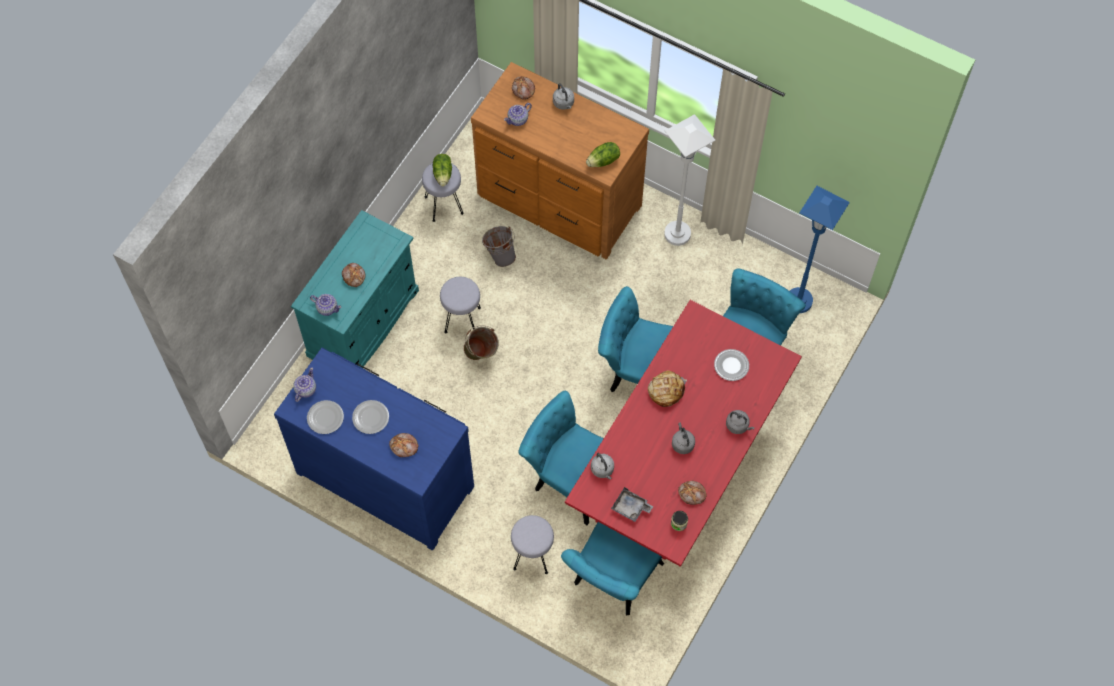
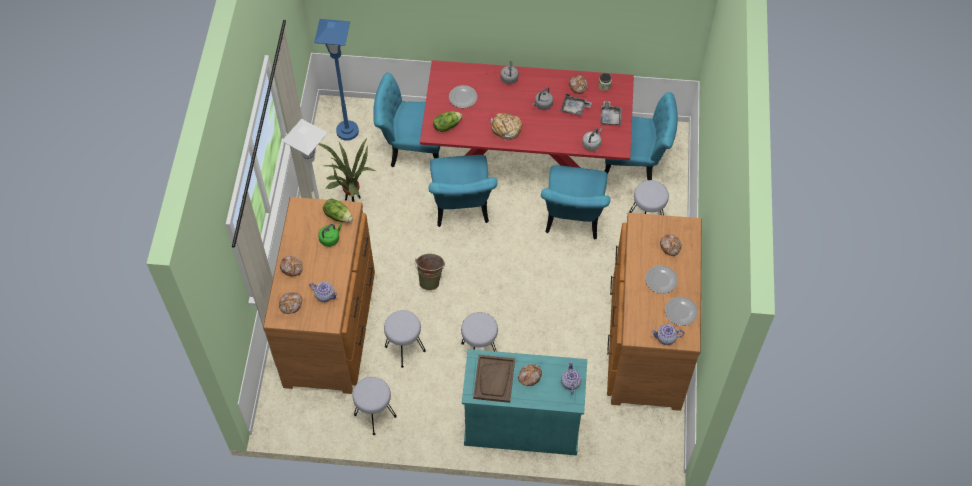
camera: 115 degrees left, 5 degrees down
(368, 245) = (494, 379): none -> brown tray
(386, 476) = (644, 343): blue dresser -> brown dresser
(443, 174) = (369, 391): lettuce -> lettuce (447, 126)
(481, 355) = (504, 323): green bucket -> green bucket (431, 279)
(500, 255) = (404, 349): grey bucket -> grey stool
(564, 103) = (292, 267): grey kettle -> bread
(580, 145) = (330, 239): none -> green kettle
(661, 475) = (574, 108): none -> grey tray
(701, 273) = (352, 201): none -> potted plant

